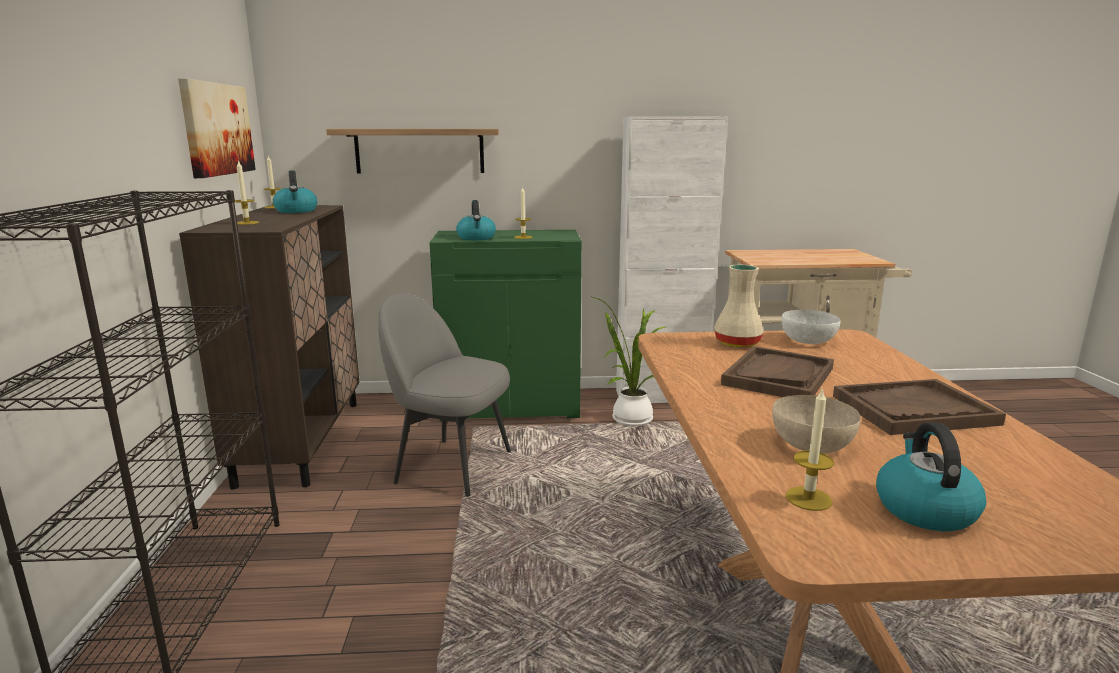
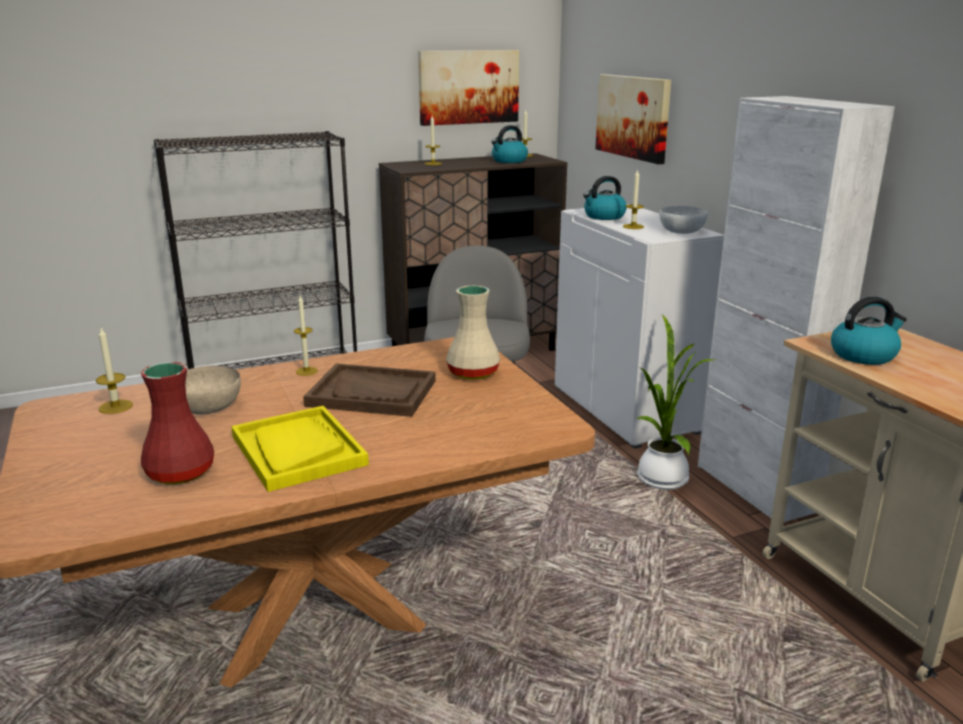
camera: 70 degrees right, 5 degrees up
(419, 151) = (633, 117): shelf -> picture
(511, 405) = (626, 409): green cabinet -> white cabinet
(711, 396) = (306, 371): none -> candle
(809, 341) = (513, 405): white bowl -> white bowl (681, 232)
(913, 410) = (298, 450): brown tray -> yellow tray
(924, 509) = (95, 442): kettle -> kettle (863, 355)
(983, 460) = (181, 472): none -> red vase

